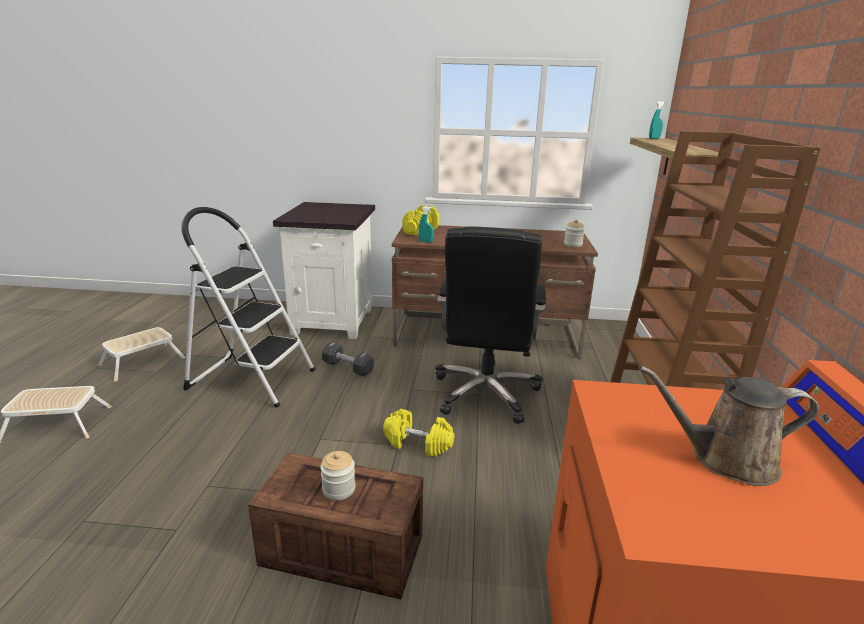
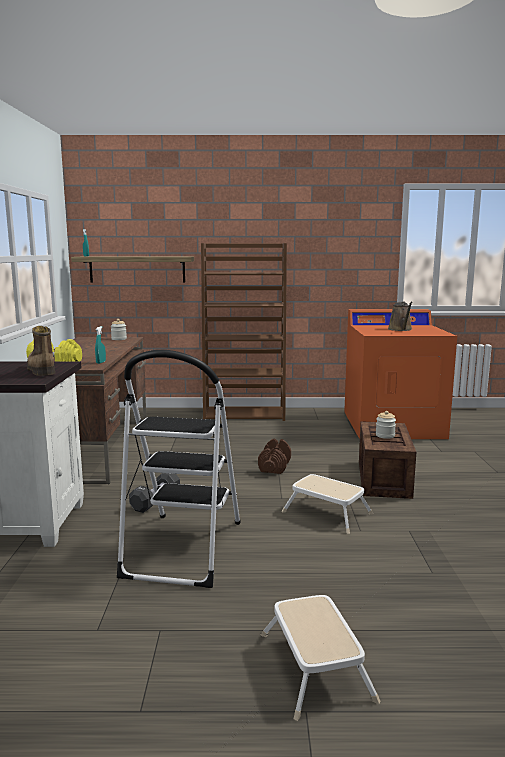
camera: 95 degrees left, 10 degrees down
(142, 361) = (122, 660): beige step ladder -> beige step ladder (327, 512)
(323, 218) = (40, 370): none -> boot
(418, 444) = (274, 466): yellow dumbbell -> brown dumbbell
(485, 392) = (201, 449): black office chair -> none

